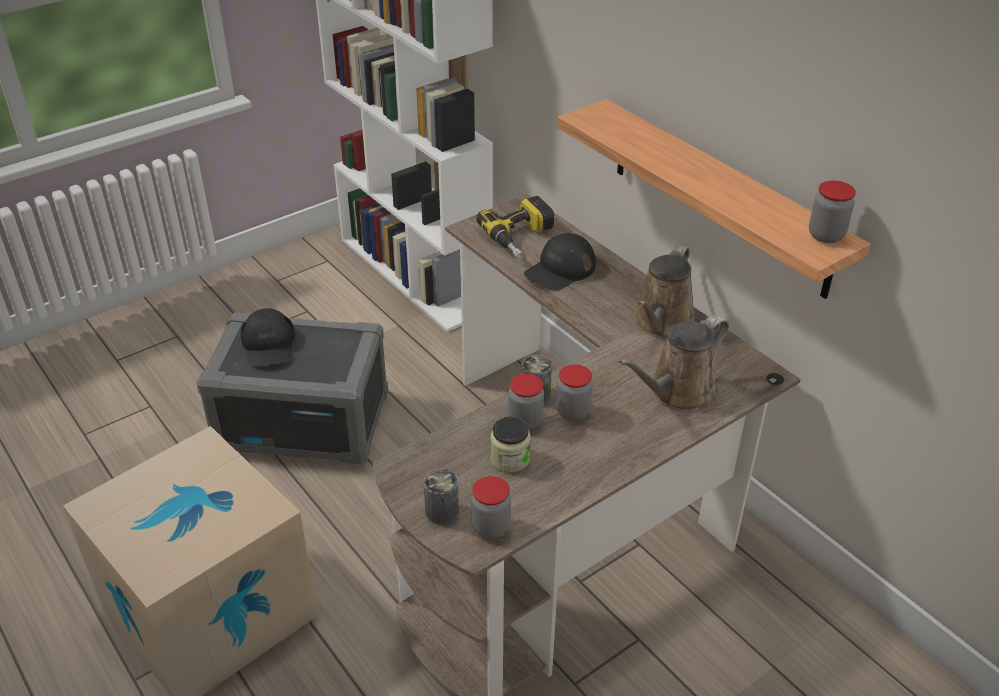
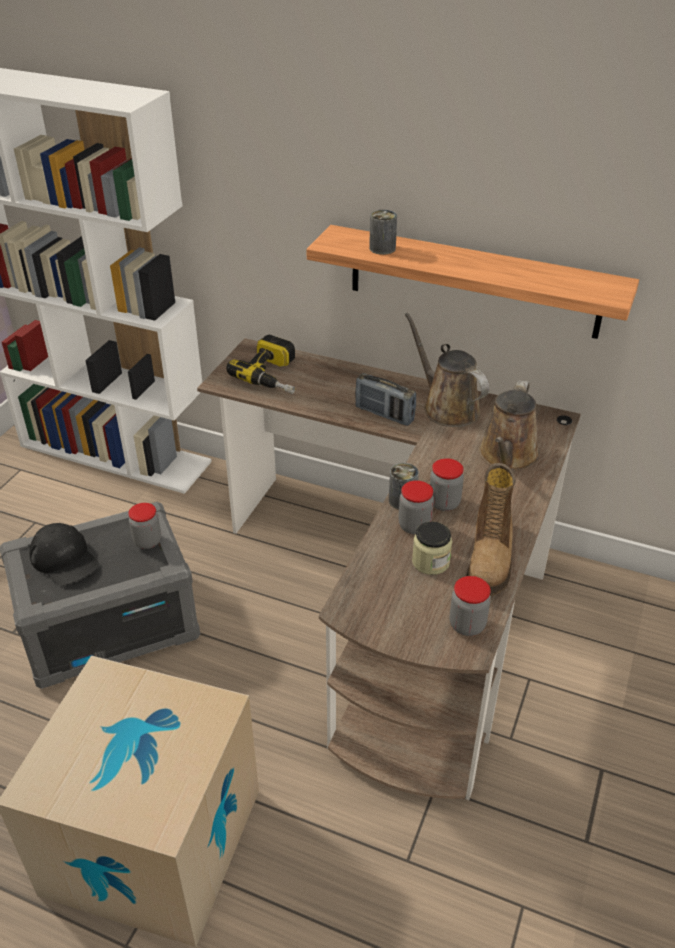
camera: 30 degrees left, 0 degrees up
(442, 512) = (416, 630): can -> can (382, 248)
(560, 270) = (329, 392): black cap -> none
(568, 479) = (490, 559): none -> boot
(593, 309) = (384, 414): none -> radio
(661, 323) = (447, 407): brown watering can -> brown watering can turned 150 degrees clockwise
(826, 235) = (605, 282): jar -> jar (147, 541)

